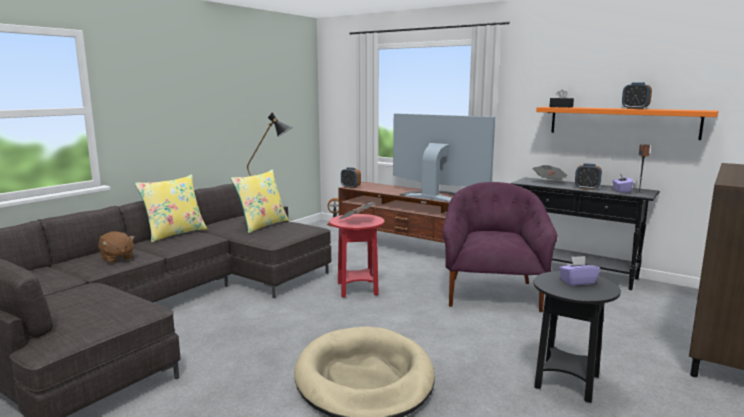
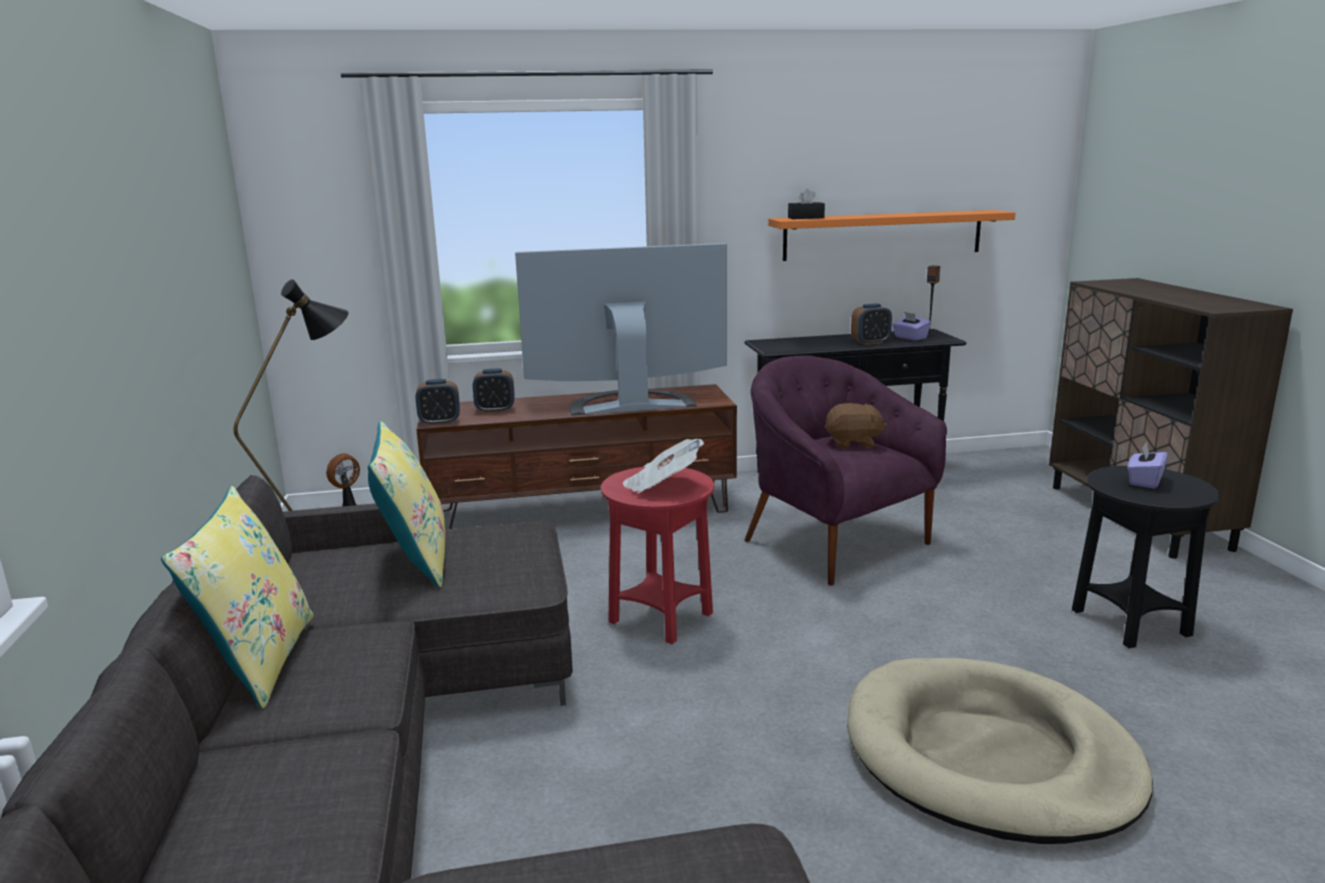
camera: 45 degrees left, 5 degrees up
(117, 258) = (299, 794): brown plush toy -> brown plush toy (853, 443)
(550, 182) = (804, 342): newspaper -> none
(635, 108) = (908, 214): alarm clock -> alarm clock (495, 410)

